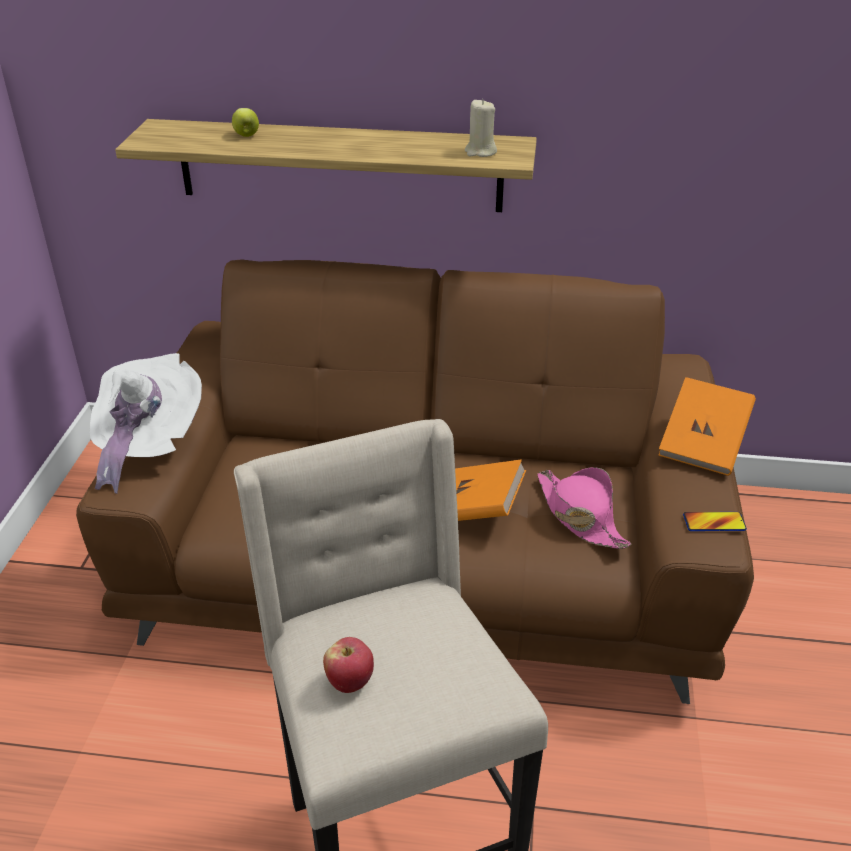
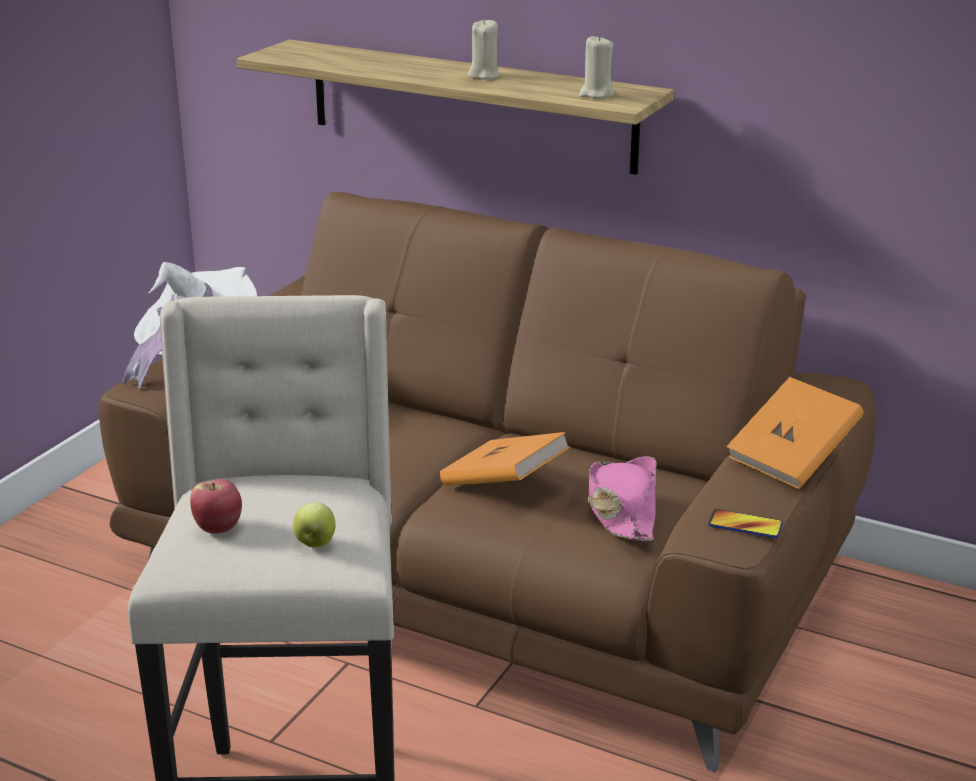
camera: 20 degrees right, 10 degrees down
(246, 135) = (371, 60): apple -> apple (315, 543)
(365, 142) = (484, 75): none -> beige candle

